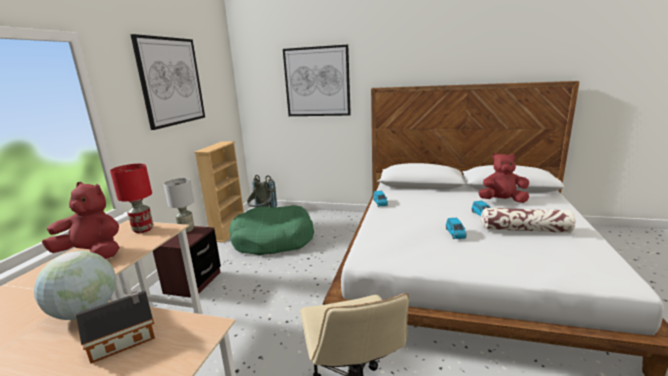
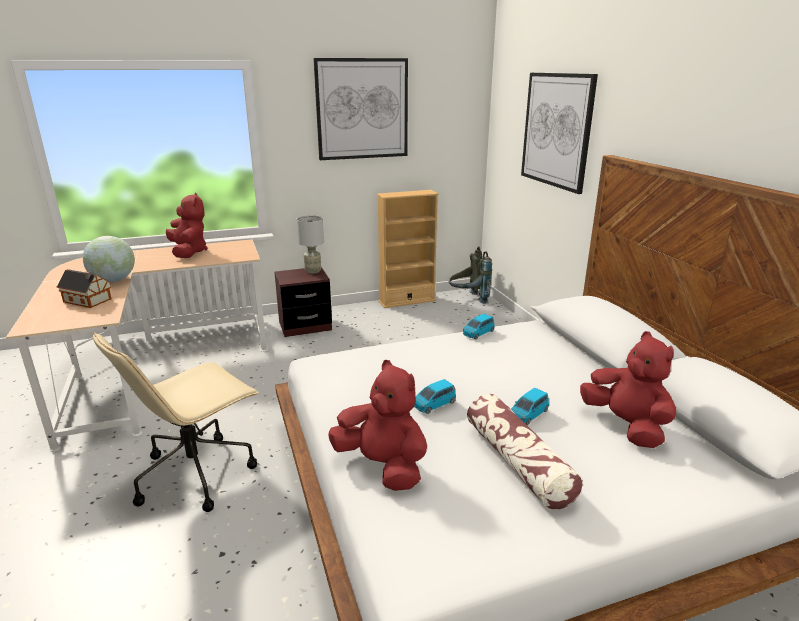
camera: 55 degrees right, 5 degrees up
(143, 229) = (238, 250): red table lamp -> none
(273, 240) = (419, 329): green dog bed -> none
(516, 264) = (382, 466): none -> red plush toy

